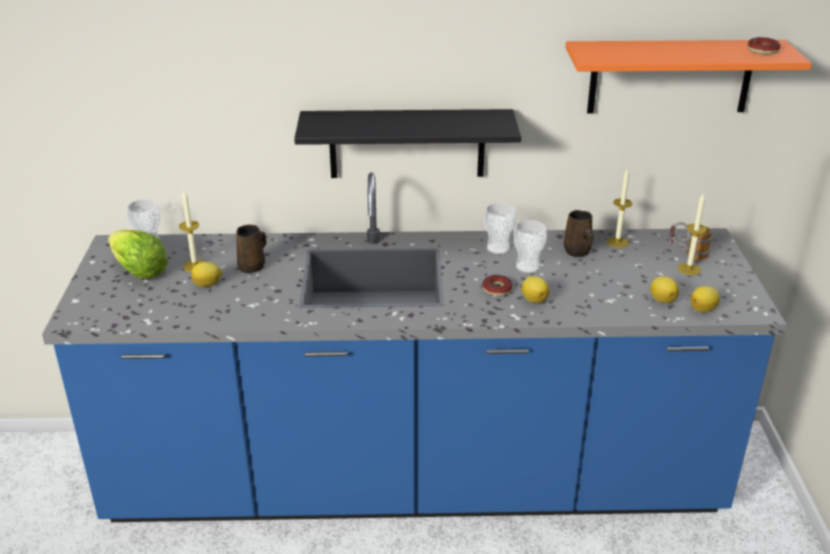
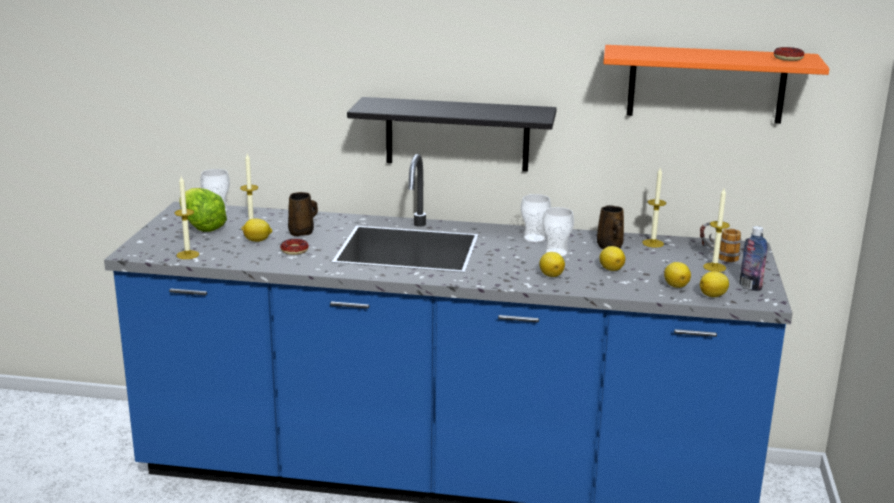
camera: 10 degrees right, 10 degrees down
(136, 315) = (187, 255): none -> candle
(497, 289) = (519, 265): donut -> donut (294, 250)
(590, 283) = (611, 269): none -> lemon
(733, 292) = (750, 286): none -> bottle

